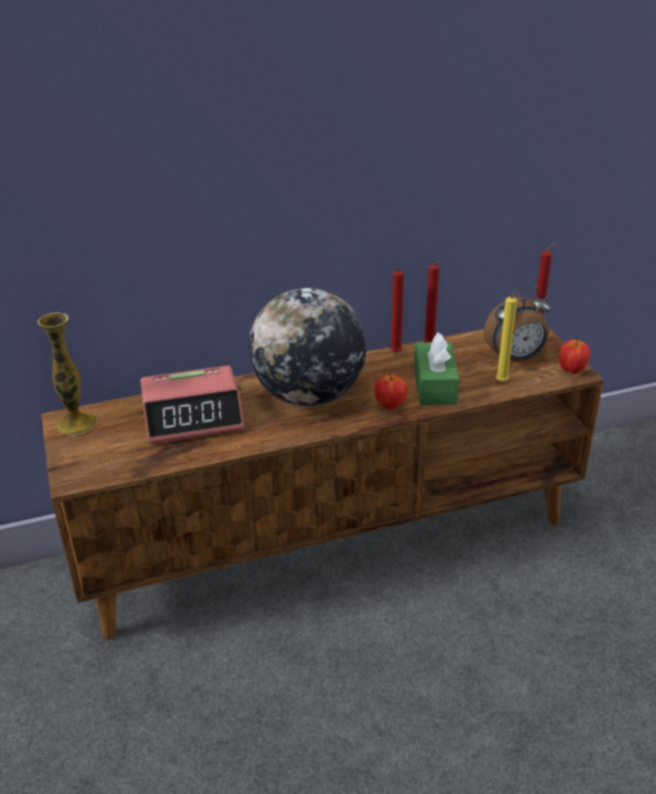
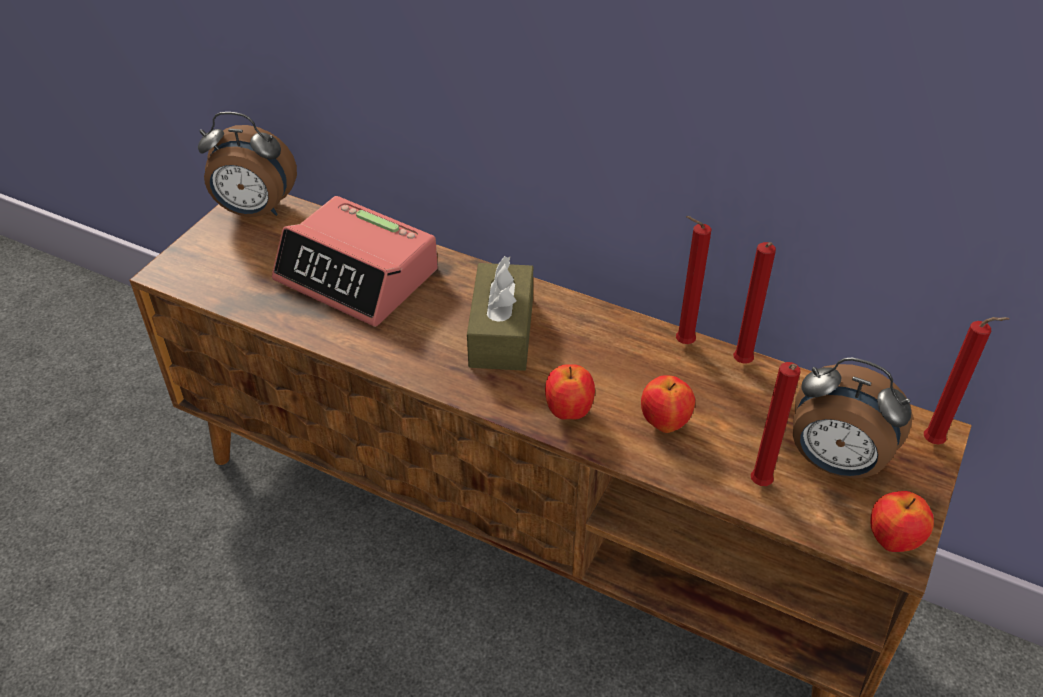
camera: 45 degrees right, 10 degrees up
(76, 423) = (255, 211): vase -> alarm clock
(309, 395) = (501, 332): globe -> brown tissue box
(435, 385) = (664, 423): green tissue box -> apple
(503, 383) = (759, 486): yellow candle -> red candle

